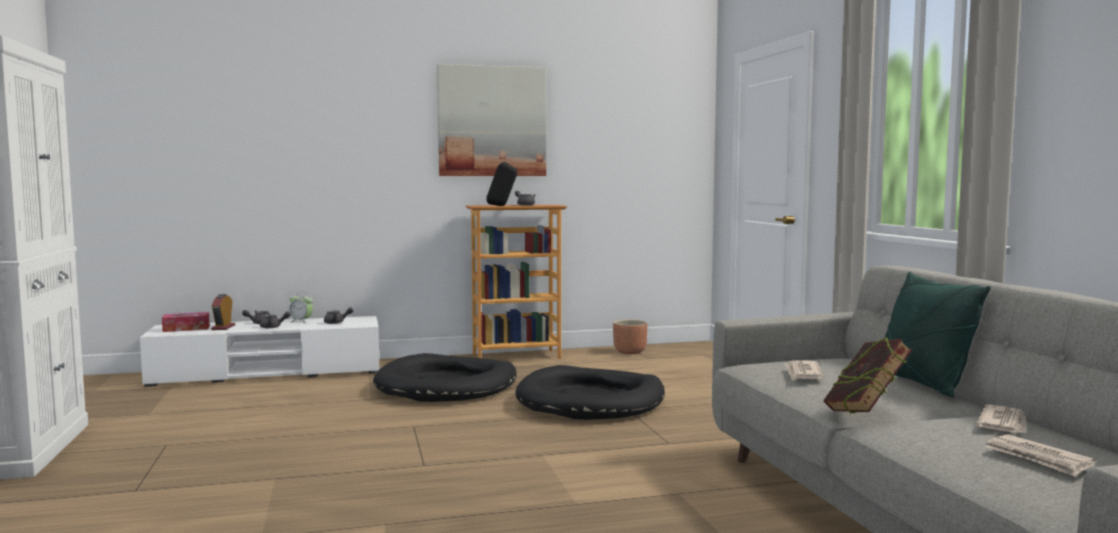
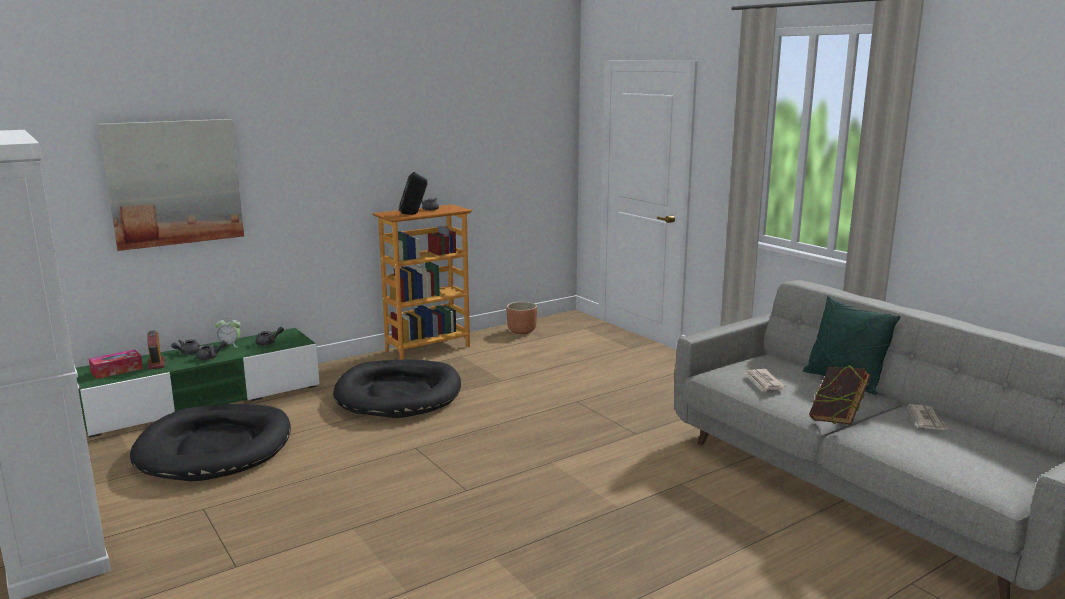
camera: 20 degrees left, 10 degrees up
(268, 372) = (204, 400): white tv stand -> green tv stand
(492, 121) = (392, 129): picture -> picture (174, 182)
(591, 400) = (538, 395): black dog bed -> black dog bed (215, 448)
(1038, 459) = (972, 452): newspaper -> none

